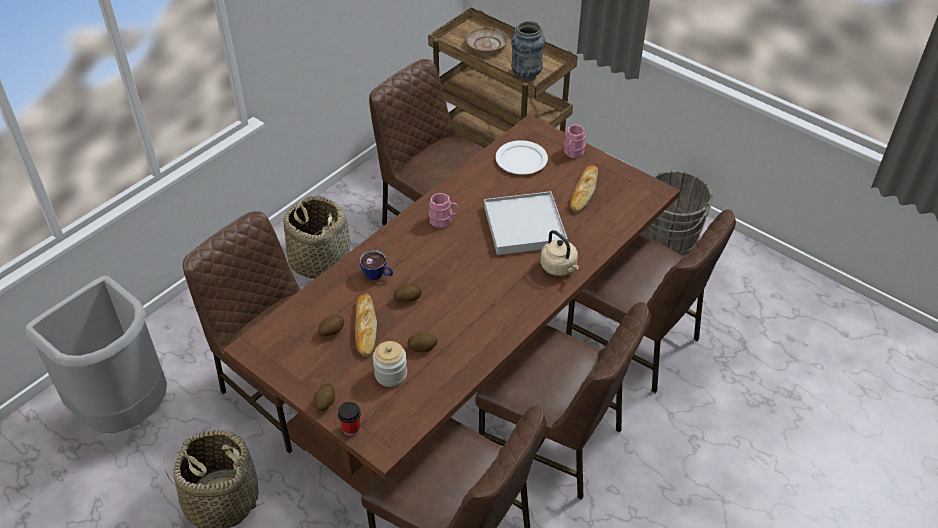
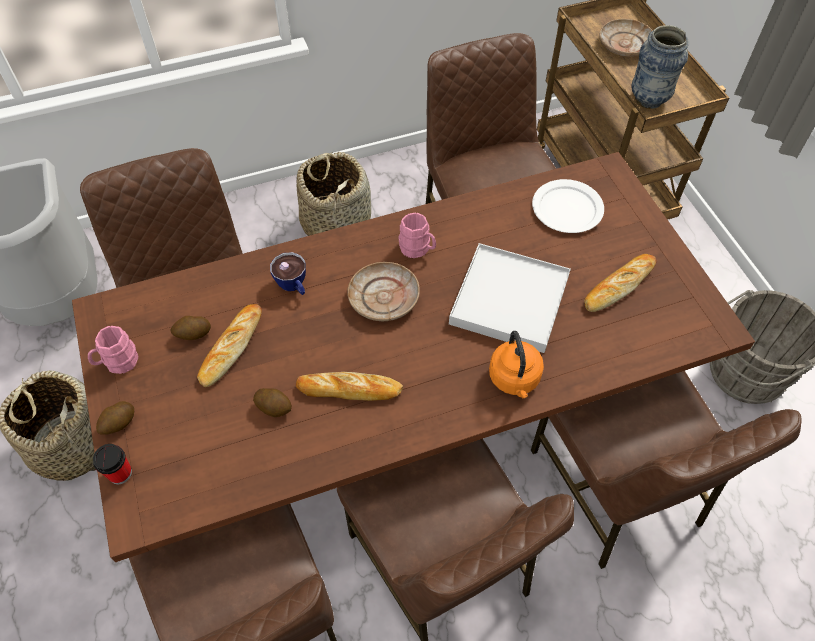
camera: 30 degrees right, 10 degrees up
(391, 374) = (213, 425): jar -> none
(407, 299) = (304, 333): potato -> none
(444, 257) = (384, 298): none -> beige plate
(463, 317) = (349, 389): none -> bread
(559, 267) = (514, 379): beige kettle -> orange kettle
(572, 153) = (639, 226): pink mug -> pink mug (117, 362)

